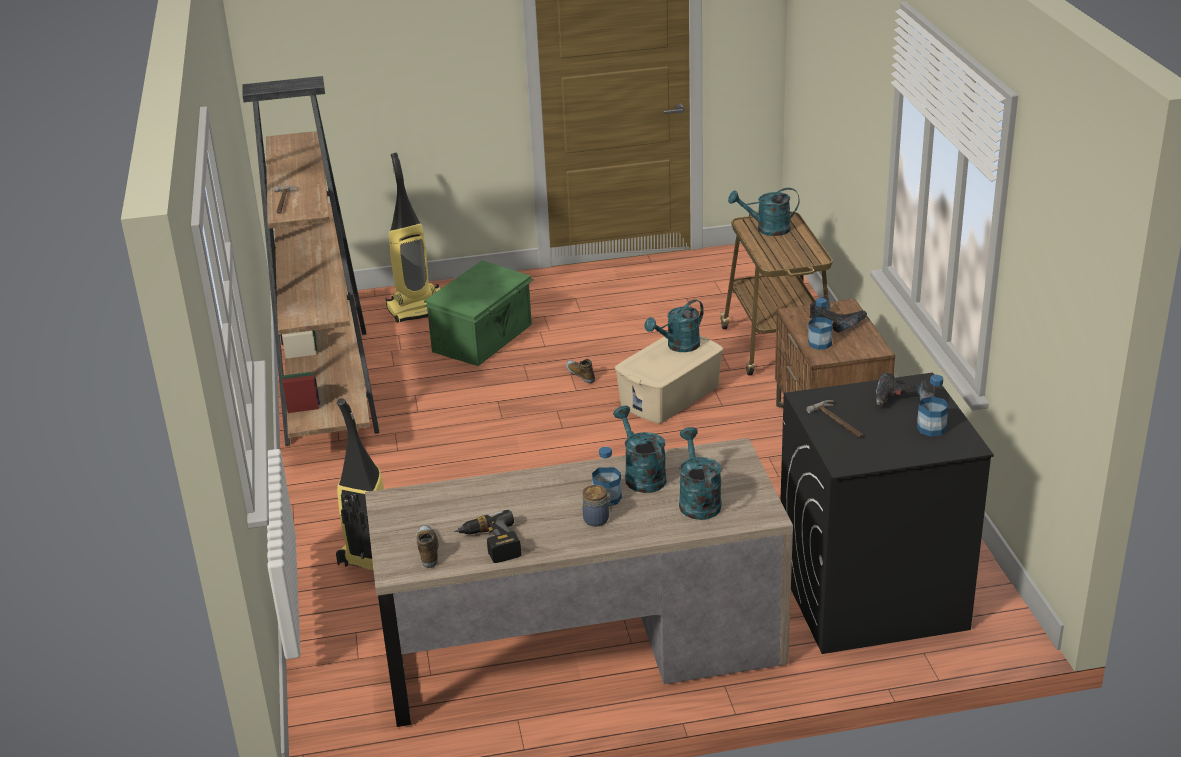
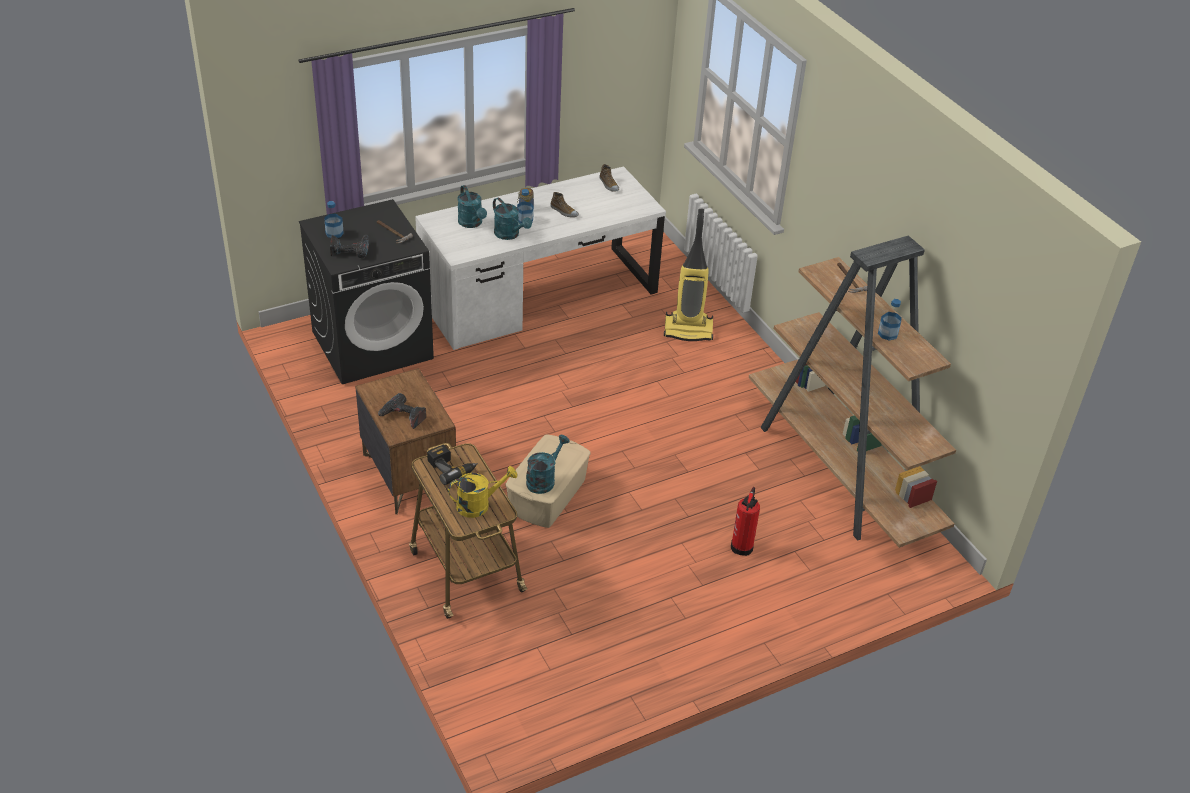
camera: 160 degrees right, 10 degrees up
(419, 308) = (830, 579): vacuum cleaner -> none
(484, 338) = (742, 545): green storage box -> fire extinguisher
(490, 544) = (577, 190): power drill -> power drill (451, 468)
(580, 374) = (633, 510): shoe -> shoe (564, 211)
(581, 646) = (539, 296): brown desk -> white desk
(767, 229) = (479, 505): turquoise watering can -> yellow watering can
(820, 343) = (415, 390): bottle -> bottle (887, 334)

